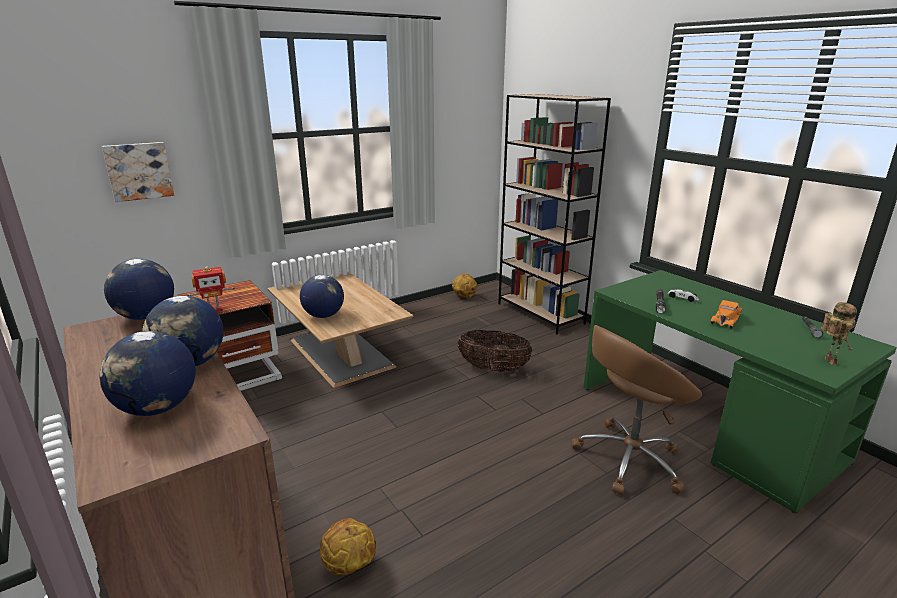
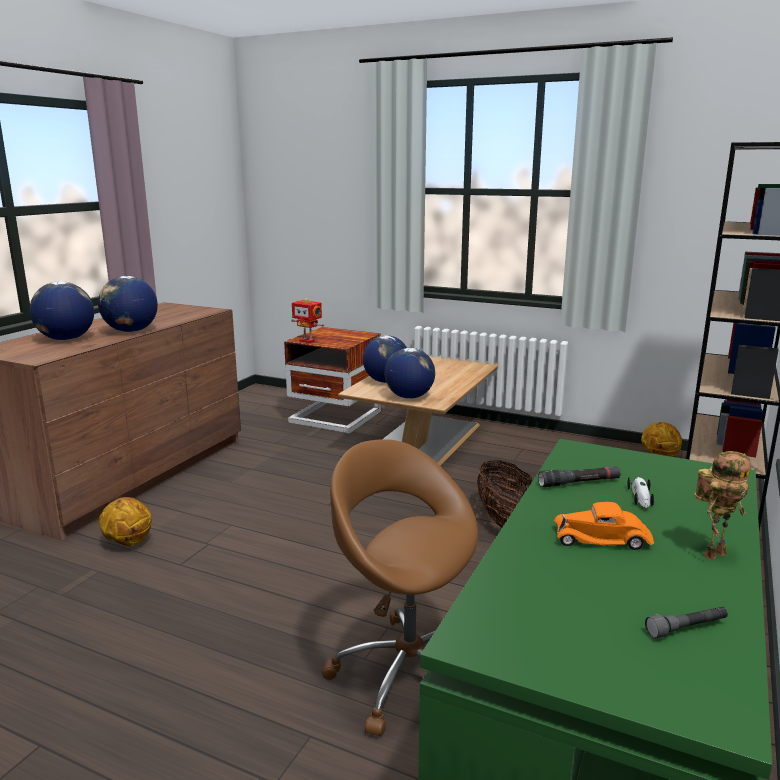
camera: 60 degrees right, 5 degrees down
(139, 171) = (323, 212): picture -> none
(146, 317) = (195, 309): globe -> globe (409, 397)
(828, 361) = (540, 648): toy robot -> toy robot (713, 553)

